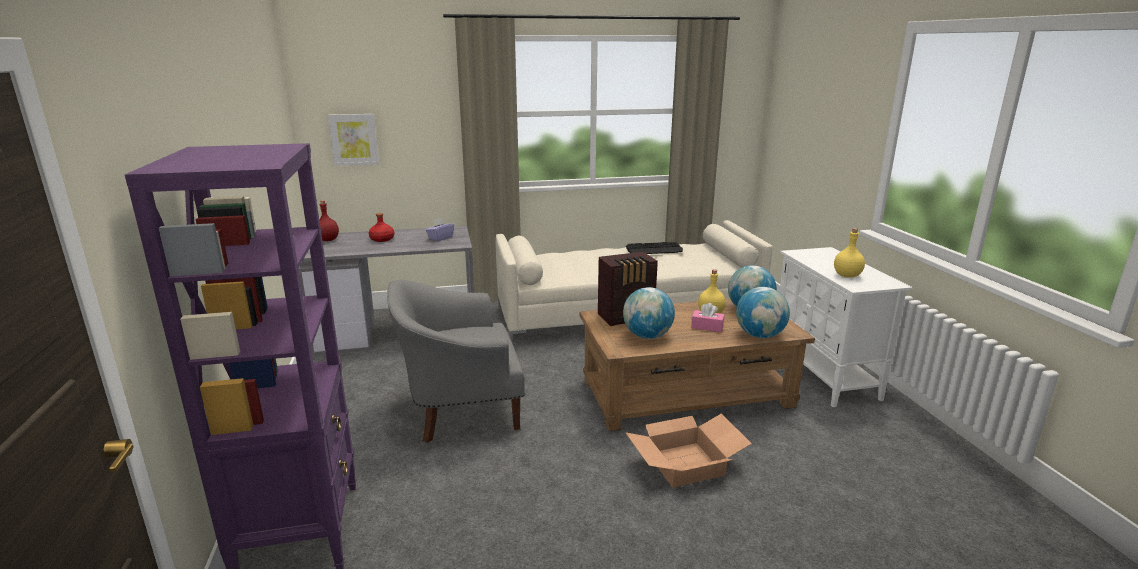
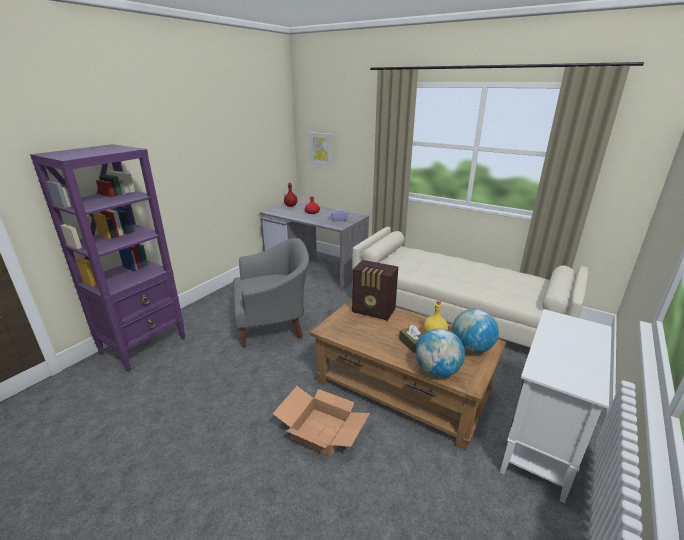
camera: 45 degrees right, 5 degrees up
(459, 409) = (274, 325): grey armchair -> grey armchair turned 135 degrees clockwise
(647, 336) = (360, 329): globe -> none
(654, 249) = (494, 271): keyboard -> none
(707, 327) = (411, 344): pink tissue box -> brown tissue box
(847, 276) = (555, 359): yellow bottle -> none

